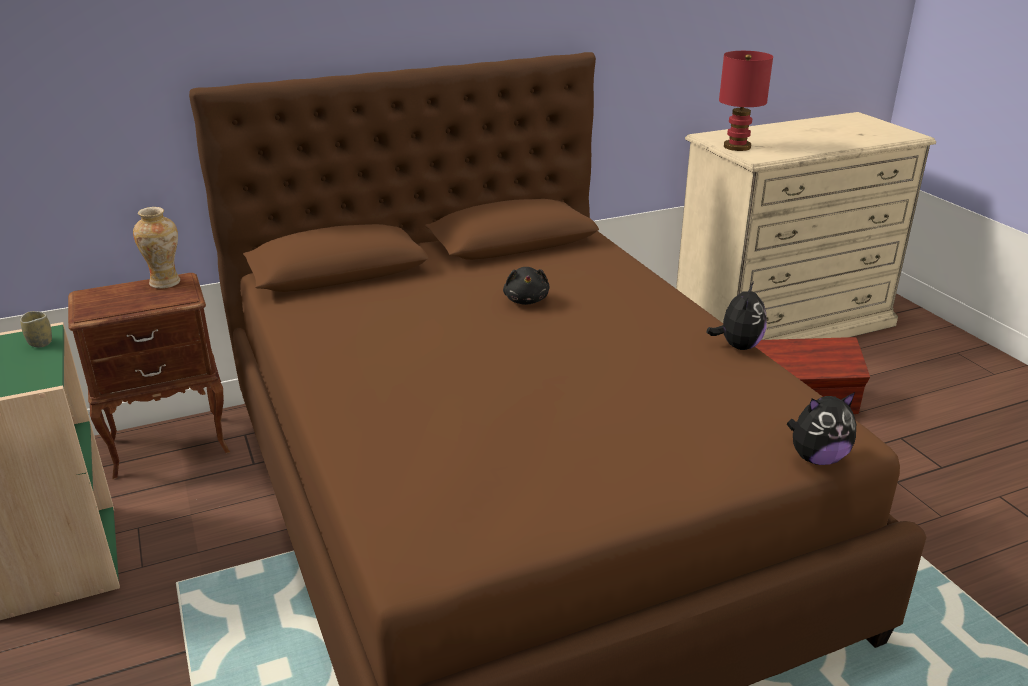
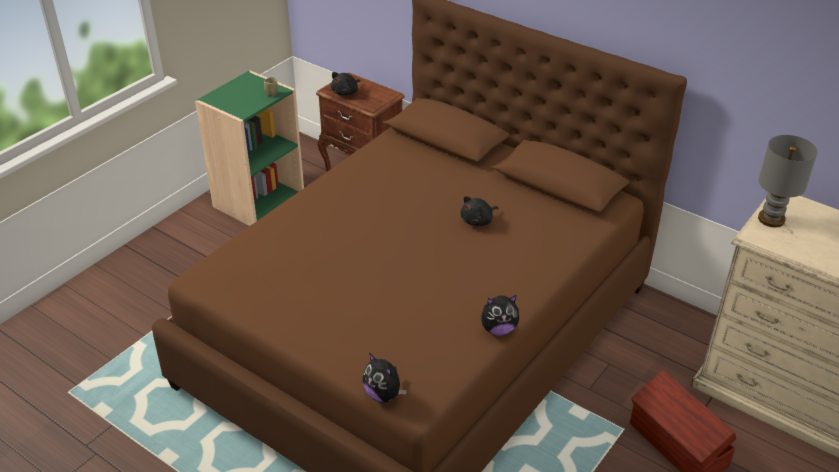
camera: 60 degrees right, 10 degrees up
(118, 305) = (346, 92): none -> black plush toy
(165, 283) = (381, 92): vase -> none
(737, 146) = (771, 219): red table lamp -> grey table lamp

